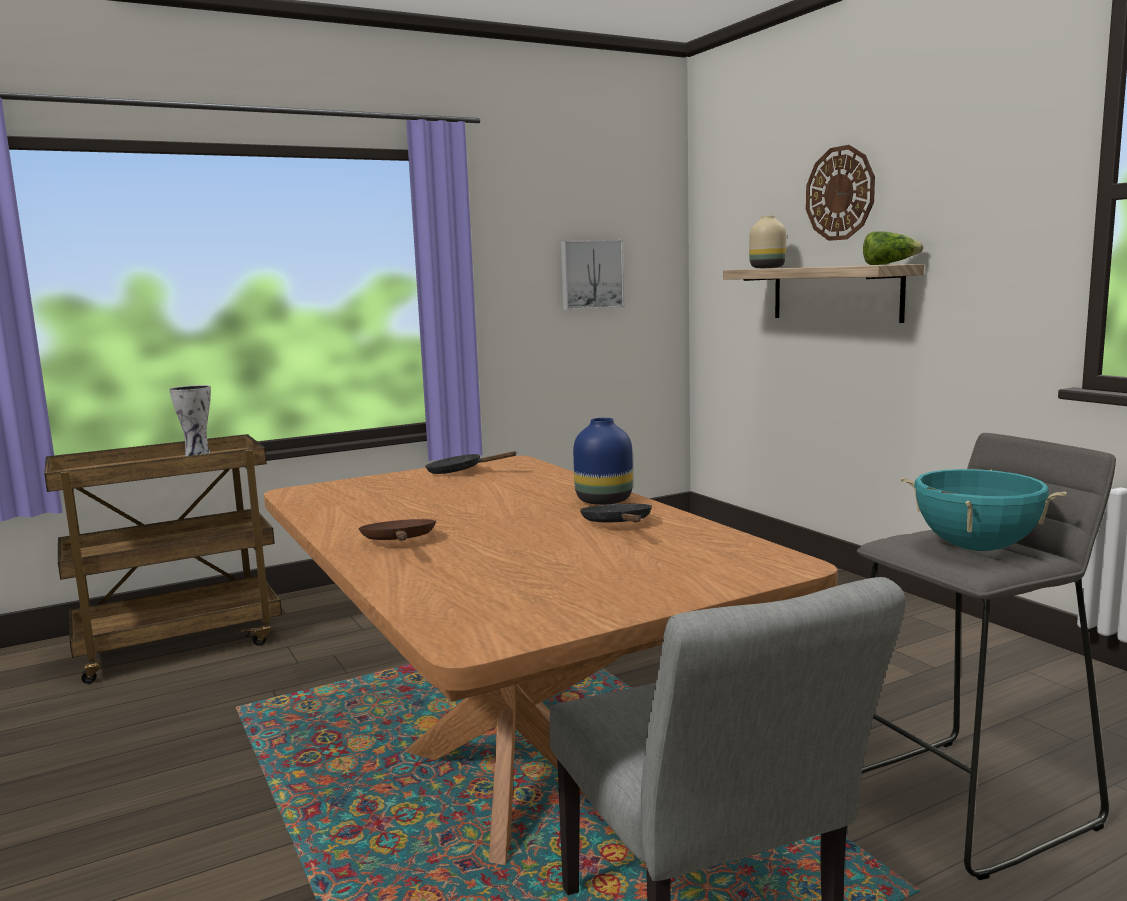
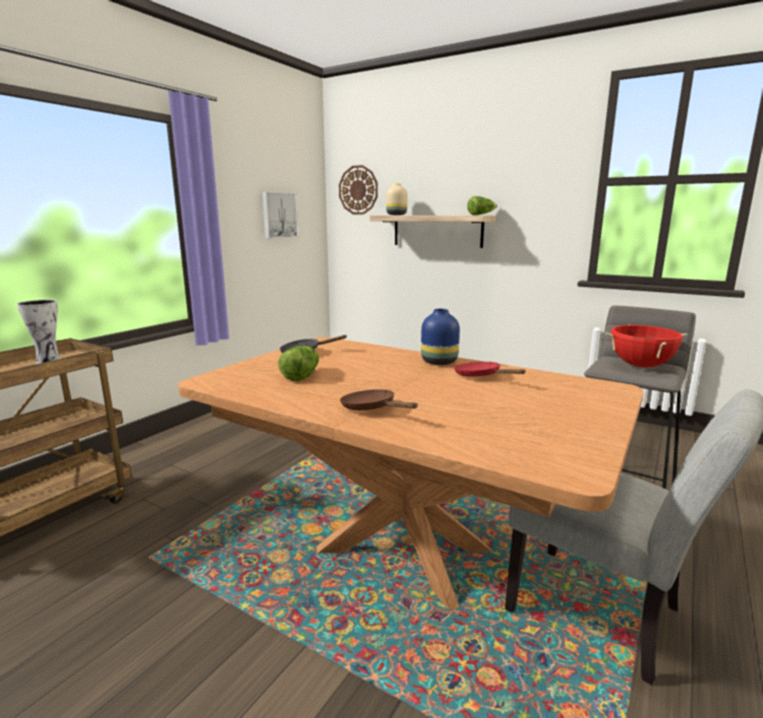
camera: 30 degrees left, 5 degrees up
(400, 497) = (301, 375): none -> lettuce
(618, 524) = (481, 376): black frying pan -> red frying pan
(840, 193) = (440, 173): wall clock -> wall clock (358, 190)
(976, 548) = (641, 366): turquoise cooking pot -> red cooking pot

